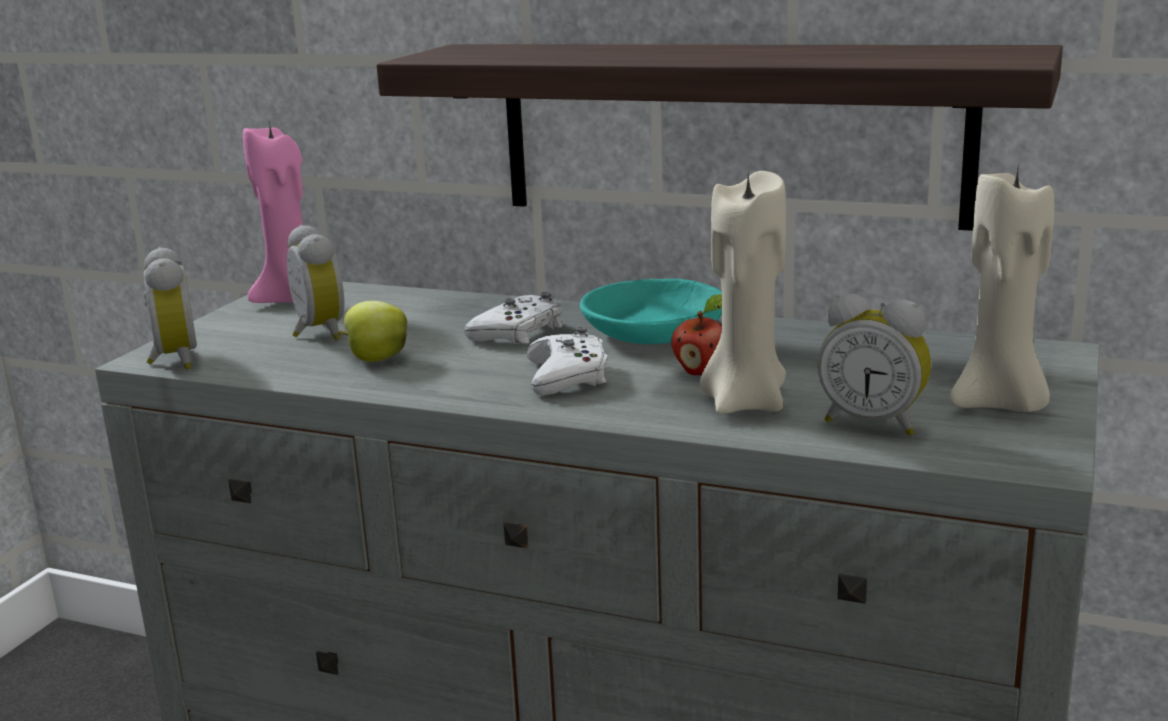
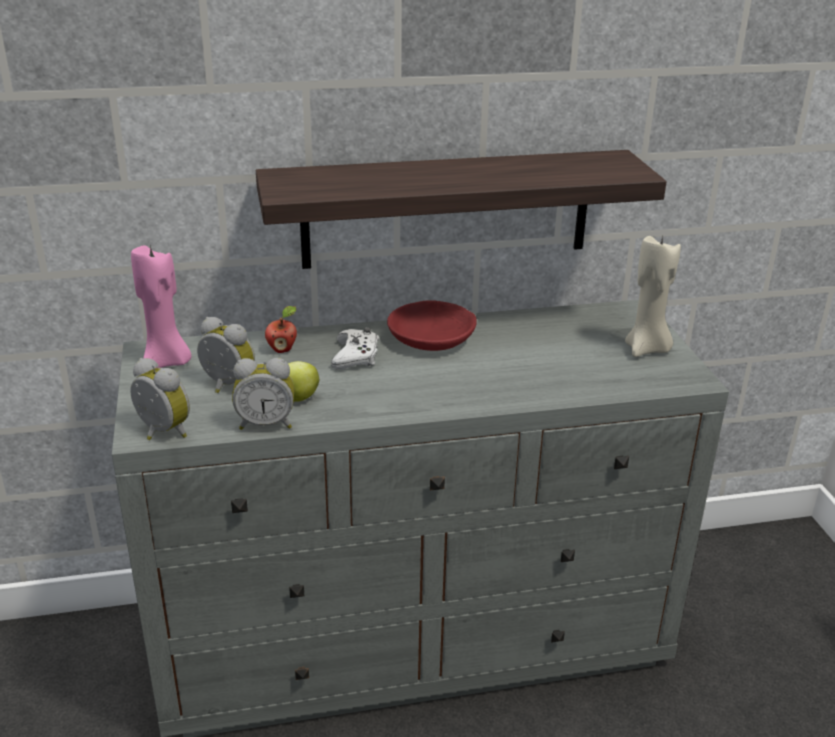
camera: 35 degrees left, 10 degrees up
(567, 376) = (427, 383): white game controller -> none
(656, 332) = (433, 338): turquoise bowl -> red bowl
(702, 372) = (491, 362): apple -> apple (282, 349)
(744, 403) = (537, 378): beige candle -> none
(873, 423) = (607, 375): alarm clock -> alarm clock (266, 423)

